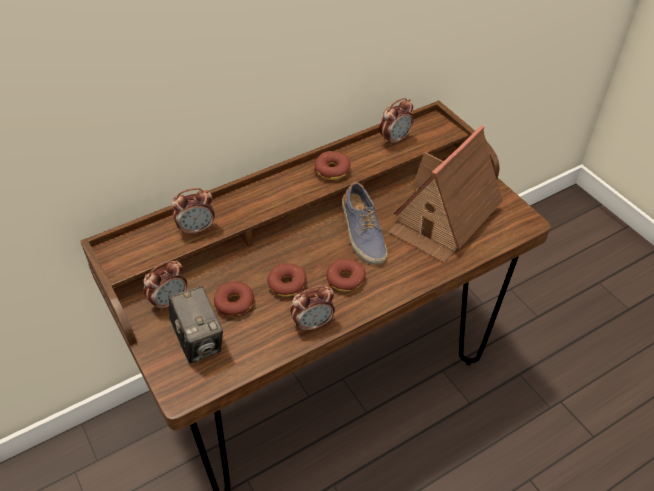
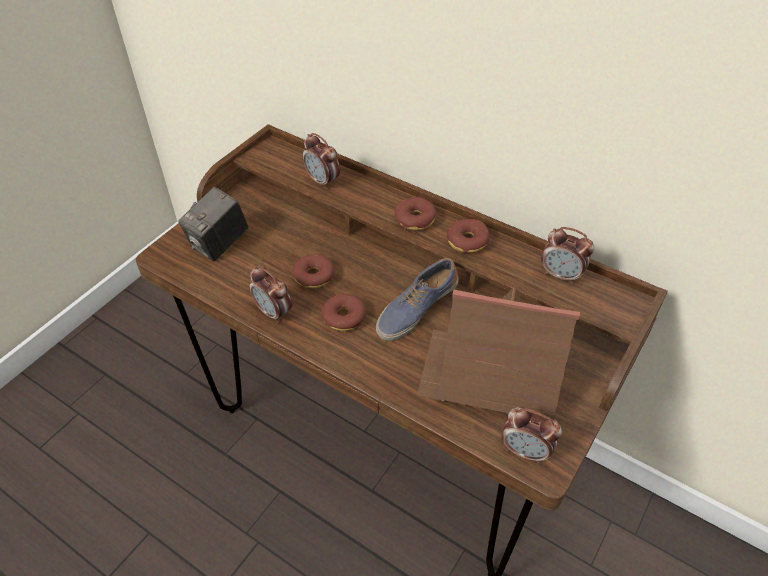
camera: 65 degrees right, 0 degrees up
(169, 301) = (254, 210): alarm clock -> alarm clock (525, 451)
(234, 303) = (272, 250): donut -> donut (415, 219)

